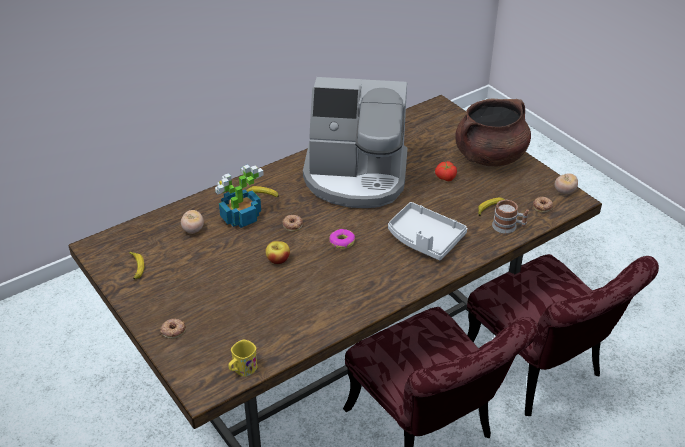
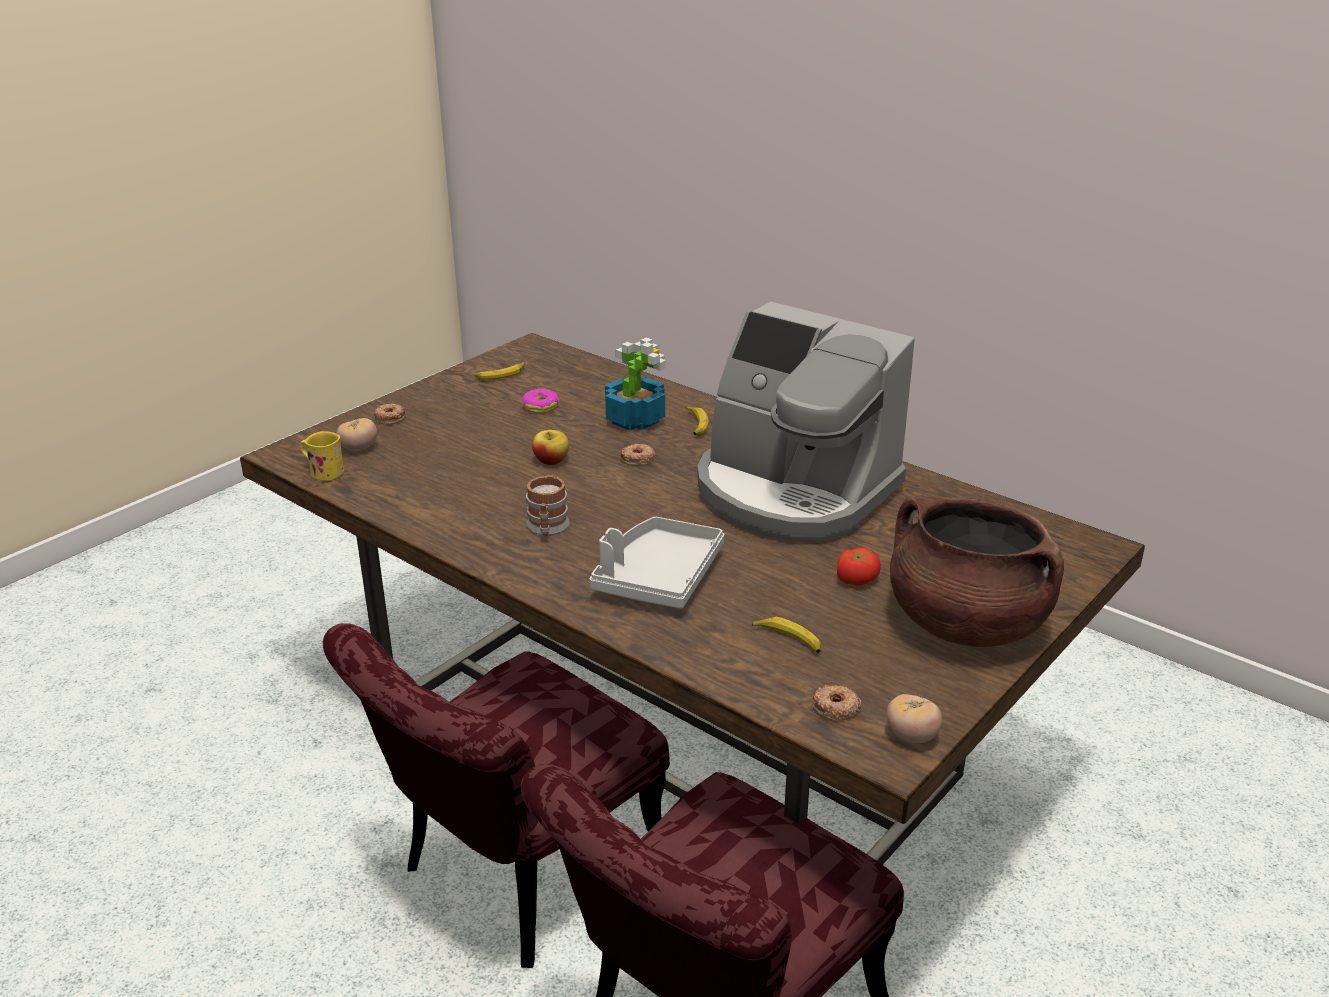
camera: 75 degrees right, 10 degrees down
(193, 230) = (592, 394): tomato -> tomato (358, 448)
(342, 242) = (614, 503): donut -> donut (540, 407)
(356, 177) = (793, 492): coffee machine -> coffee machine turned 45 degrees counterclockwise
(508, 226) = (742, 667): mug -> mug (547, 528)

